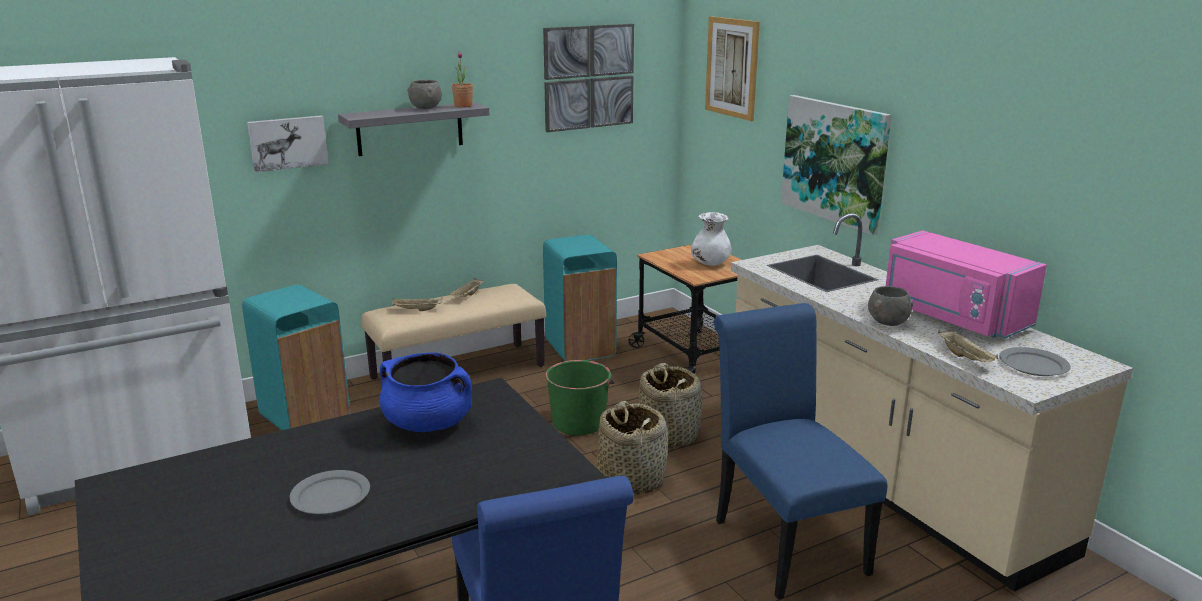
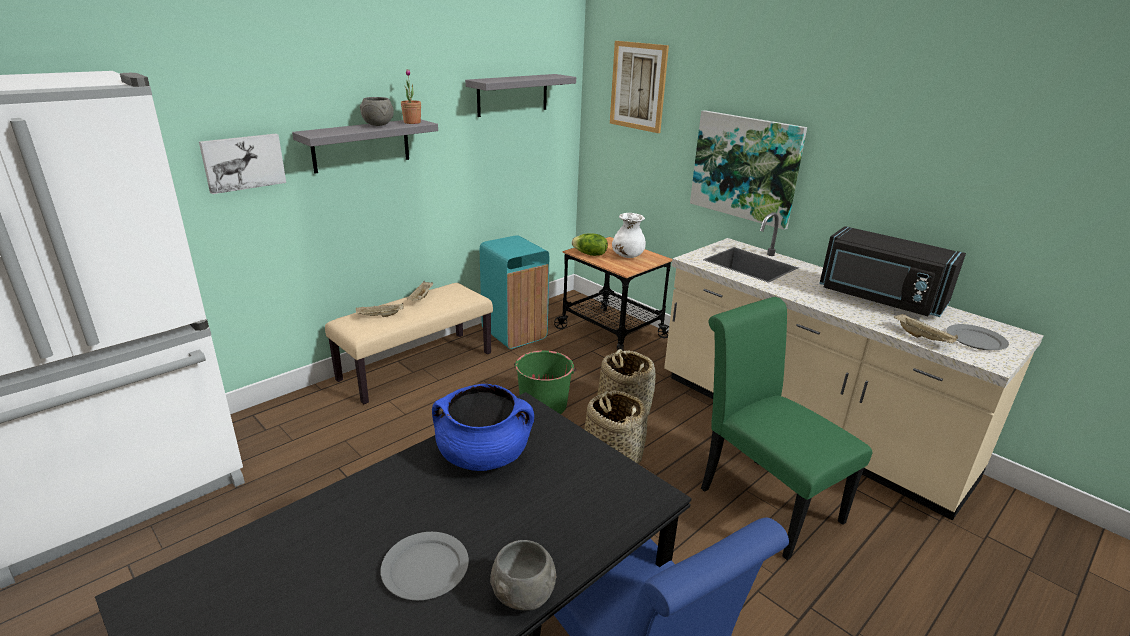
camera: 15 degrees left, 5 degrees up
(305, 417) = (285, 429): turquoise trash can -> none
(588, 77) = (512, 95): picture -> grey shelf
(666, 259) = (590, 254): none -> lettuce
(784, 540) = (762, 499): blue chair -> green chair
(887, 323) = (838, 309): grey bowl -> grey bowl (522, 597)
(951, 317) = (879, 299): pink microwave -> black microwave

